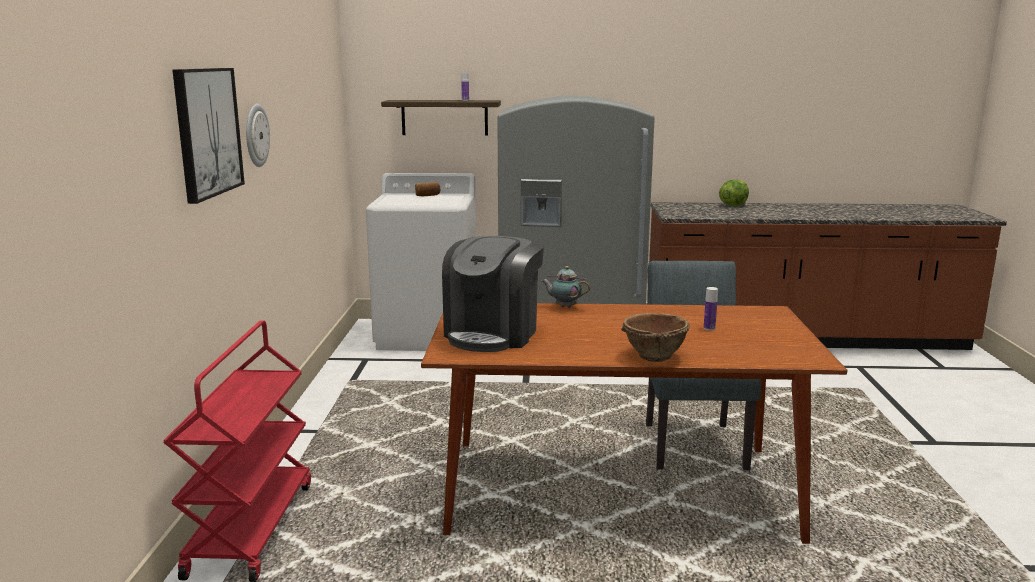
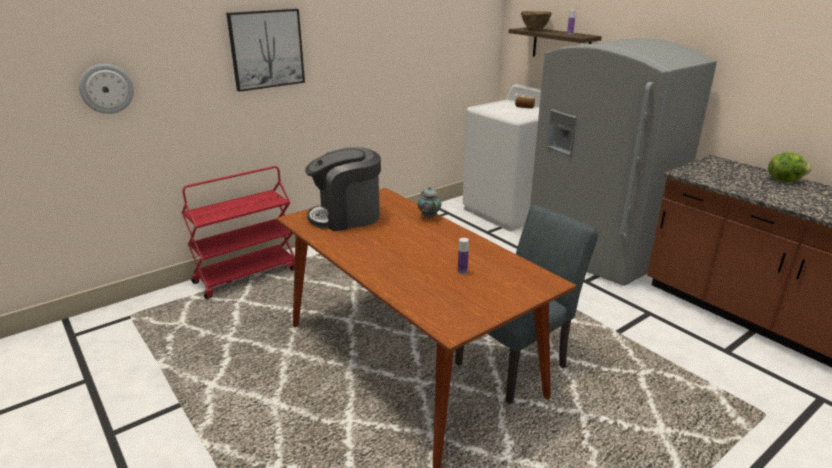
camera: 50 degrees right, 10 degrees up
(256, 135) = (336, 51): wall clock -> wall clock (106, 88)
(654, 356) = (372, 271): brown bowl -> brown bowl (534, 29)

